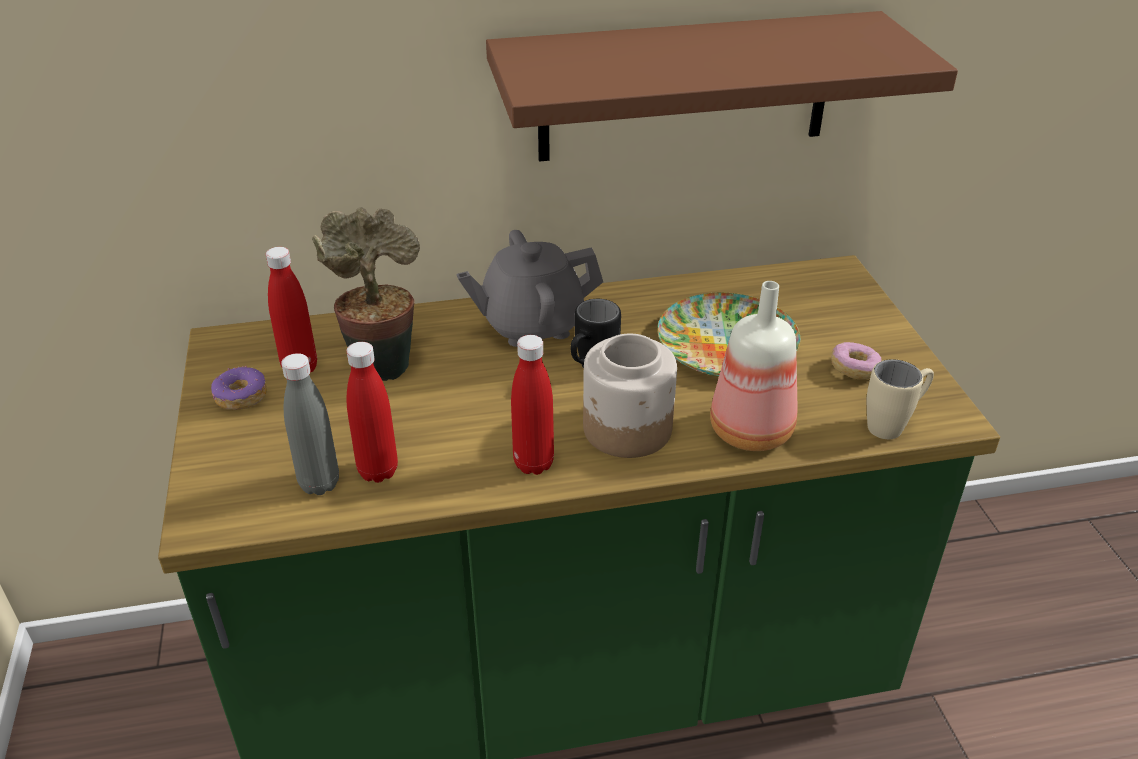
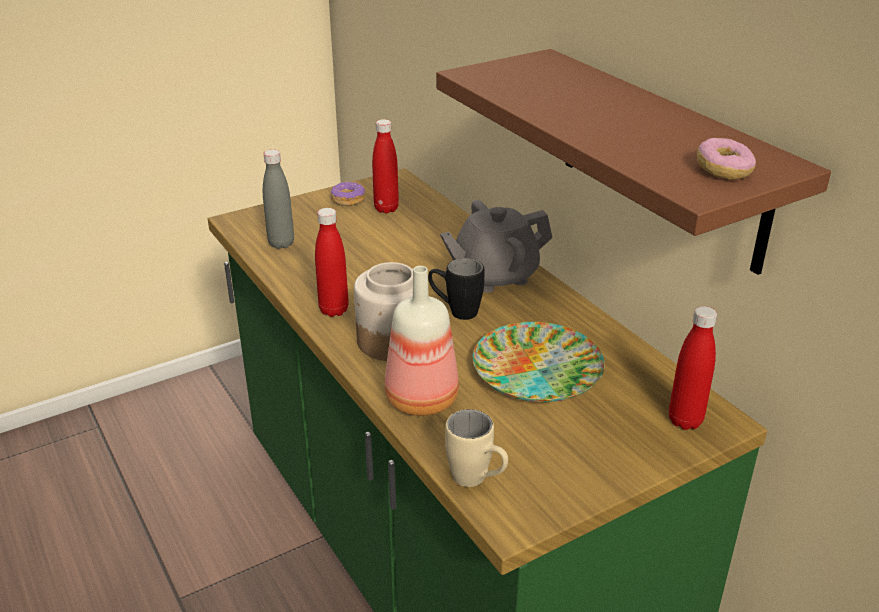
camera: 70 degrees right, 5 degrees down
(378, 471) = (300, 258): red bottle -> red bottle (685, 420)
(381, 361) = (410, 232): potted plant -> none
(532, 325) = (494, 276): grey teapot -> grey teapot turned 75 degrees counterclockwise
(854, 370) = (549, 448): donut -> donut (723, 171)

